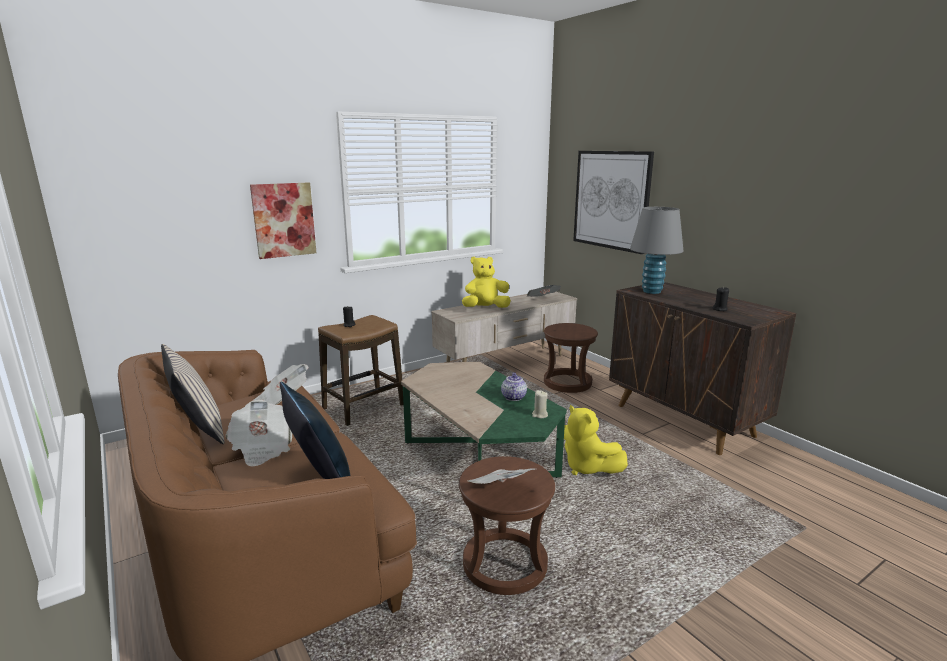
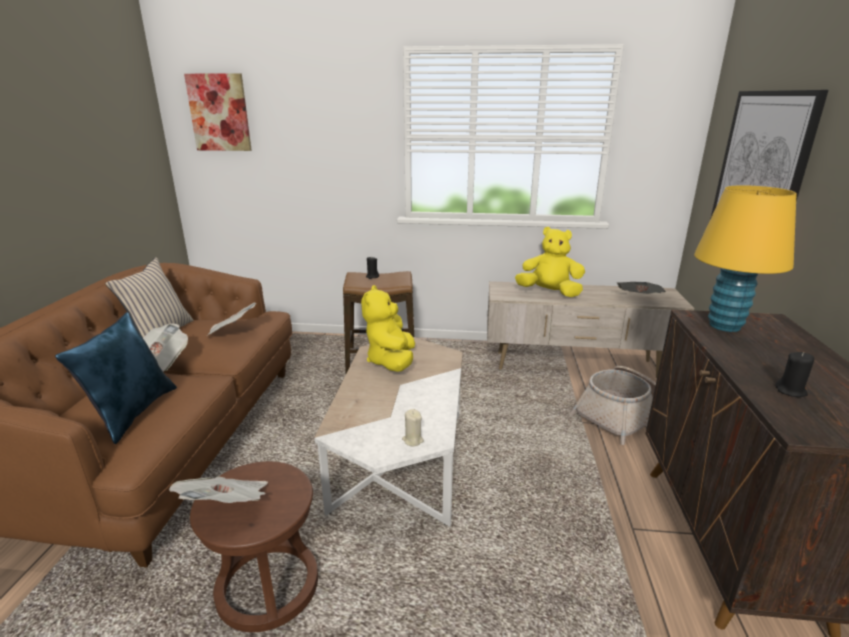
camera: 40 degrees right, 5 degrees up
(284, 220) = (343, 161): picture -> picture (219, 113)
(478, 460) = (399, 461): green coffee table -> white coffee table
(513, 397) = (424, 406): teapot -> none
(567, 382) = (620, 415): brown stool -> basket
(587, 467) = (496, 532): yellow plush toy -> yellow plush toy (391, 362)
(651, 291) = (724, 326): grey table lamp -> yellow table lamp

